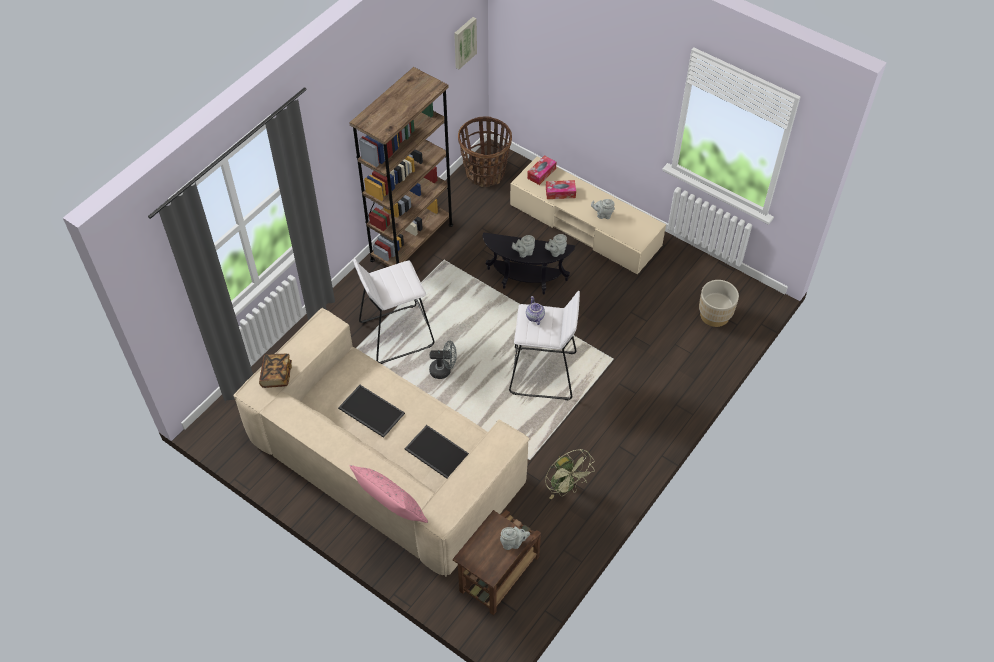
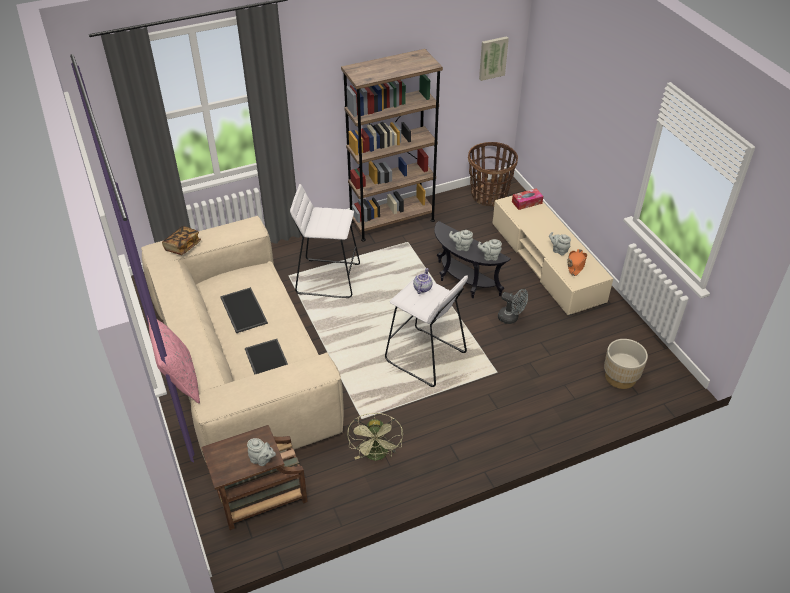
camera: 30 degrees right, 10 degrees down
(444, 370) = (344, 319): grey fan -> grey fan (511, 318)
(560, 193) = (532, 221): tissue box -> none
(626, 223) = (576, 264): none -> orange hat

